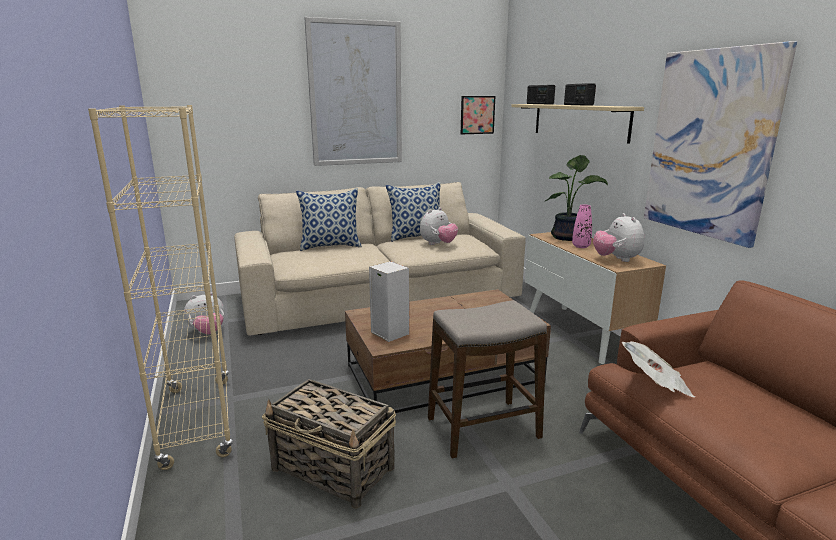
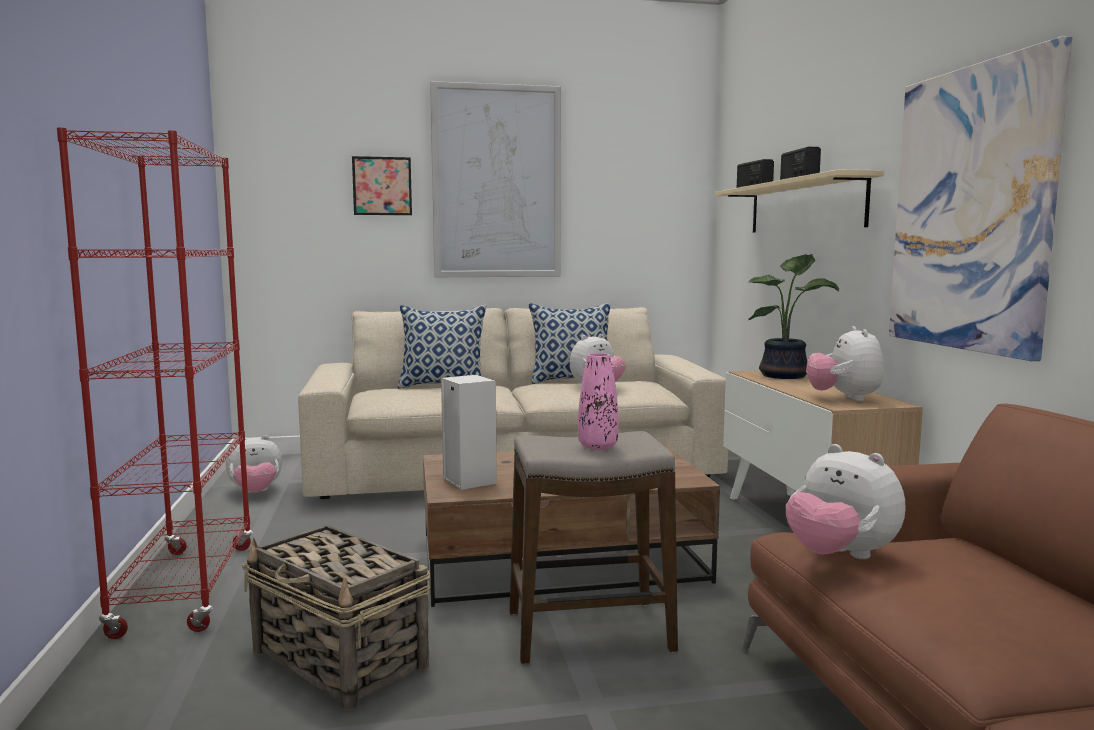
camera: 10 degrees right, 10 degrees down
(197, 421) = (187, 588): beige bookcase -> red bookcase
(477, 115) = (675, 214): picture -> picture (382, 186)
(581, 246) = (798, 384): pink vase -> pink vase (597, 446)
(655, 385) = (840, 556): newspaper -> plush toy

